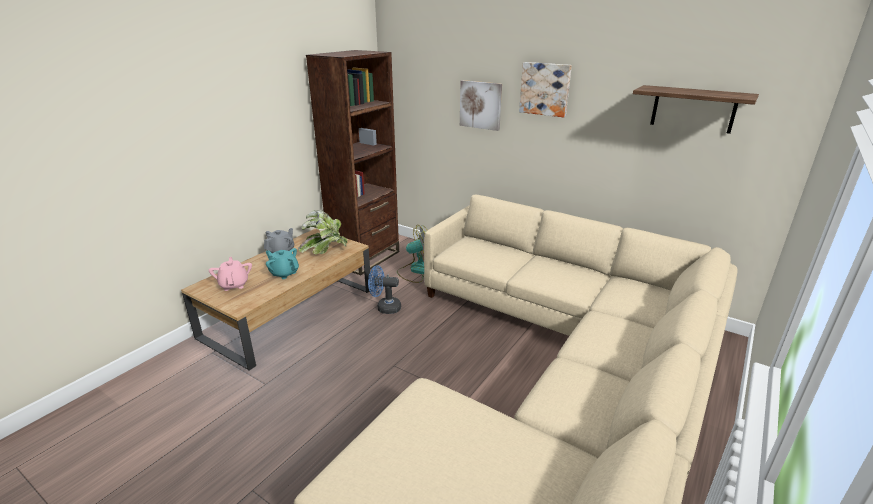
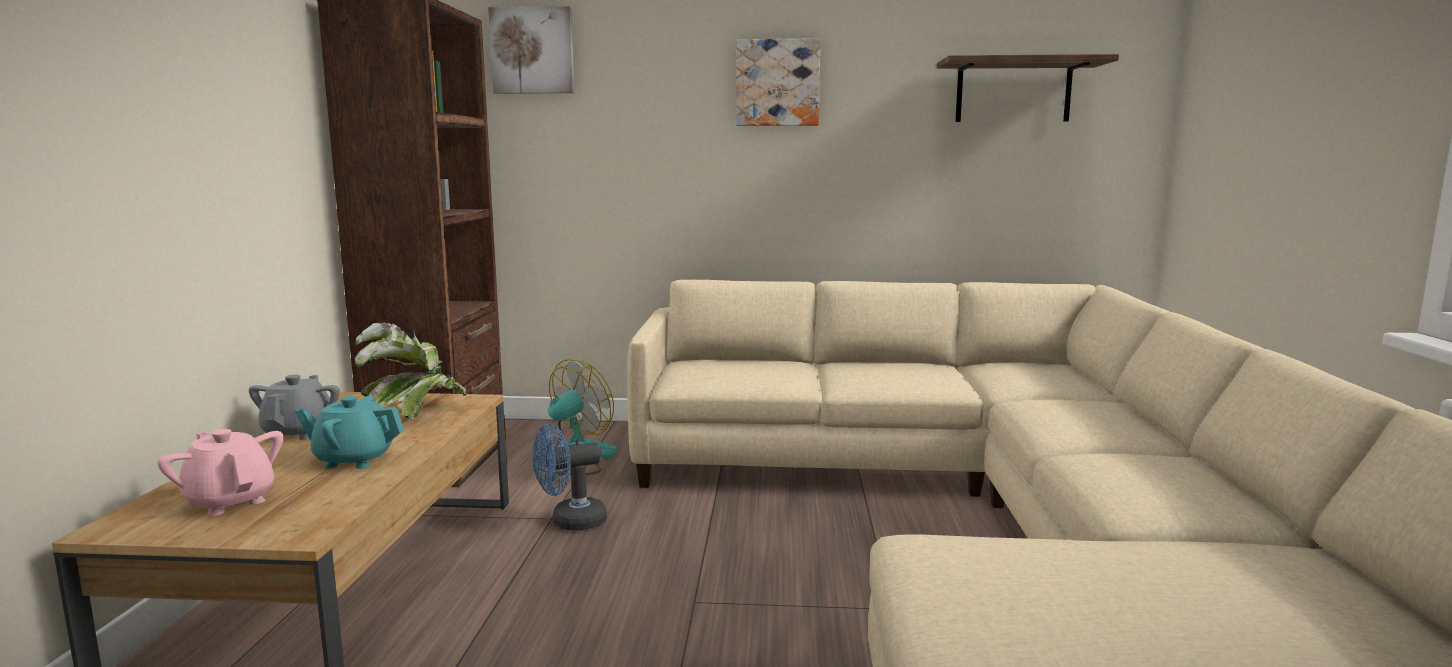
camera: 30 degrees left, 15 degrees down
(481, 105) = (656, 123): picture -> picture (532, 51)

